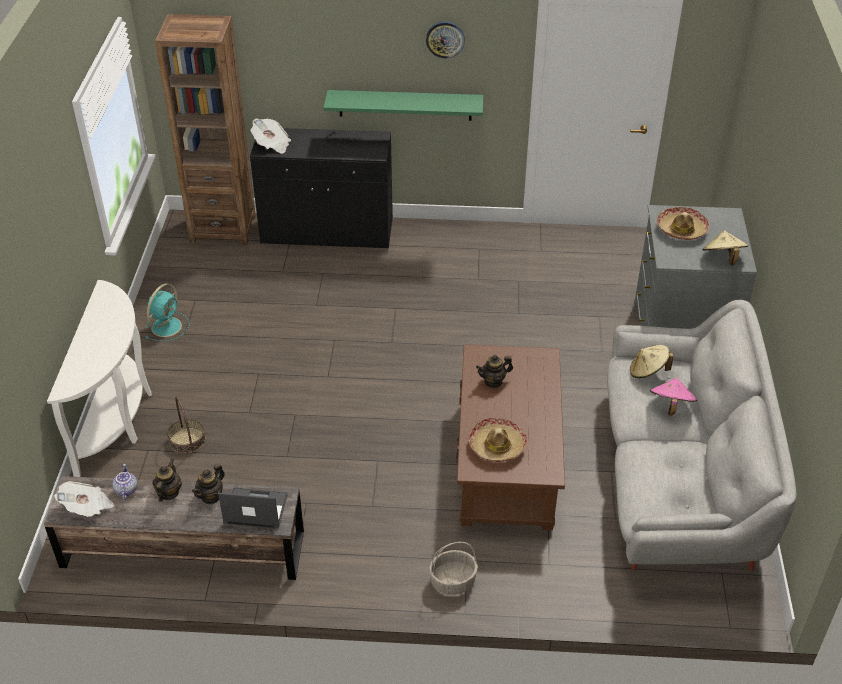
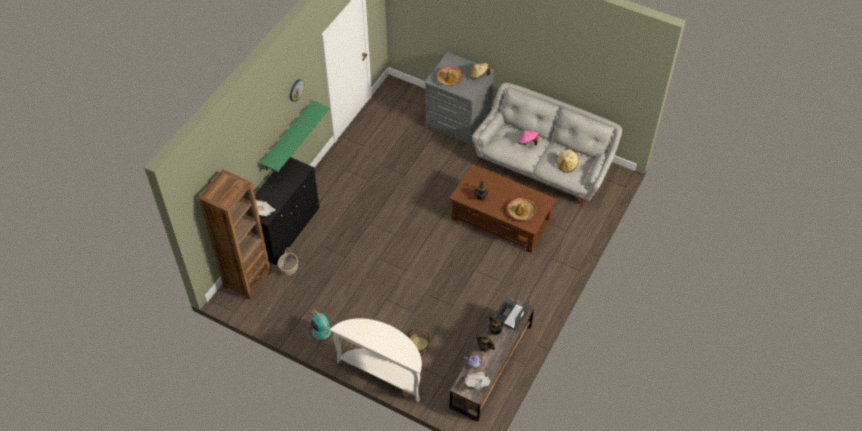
camera: 65 degrees left, 10 degrees up
(452, 582) = (560, 268): basket -> basket (289, 268)
(648, 371) = (502, 140): beige hat -> beige hat (567, 165)

